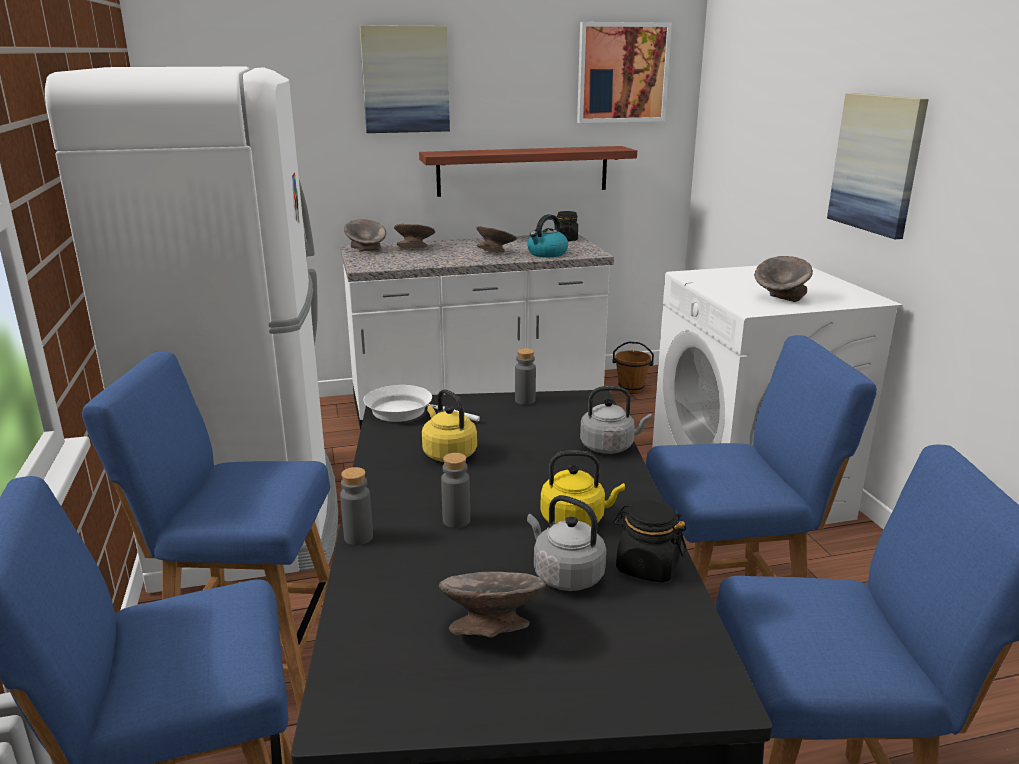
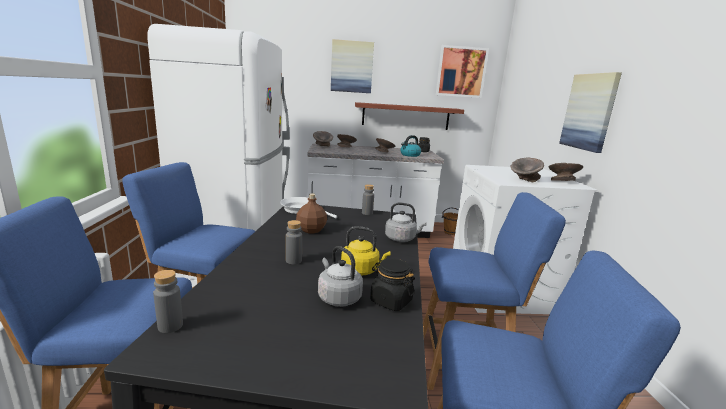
camera: 10 degrees right, 5 degrees down
(358, 537) = (235, 260): grey bottle -> grey bottle (170, 326)
(448, 453) = (311, 230): yellow kettle -> brown bottle
(491, 627) = (275, 318): grey bowl -> grey bowl (561, 181)

